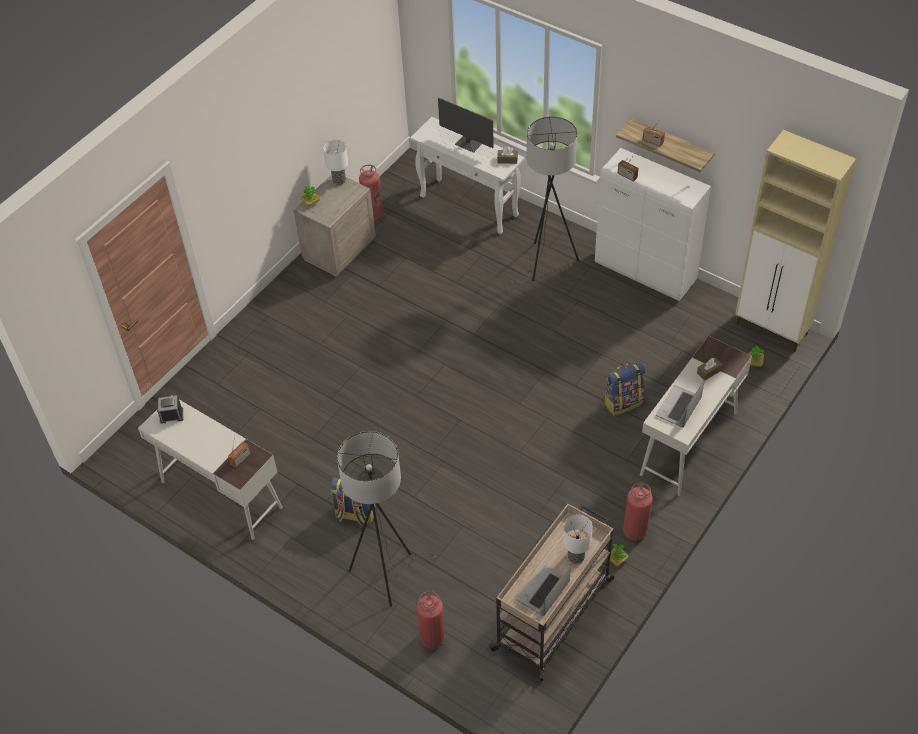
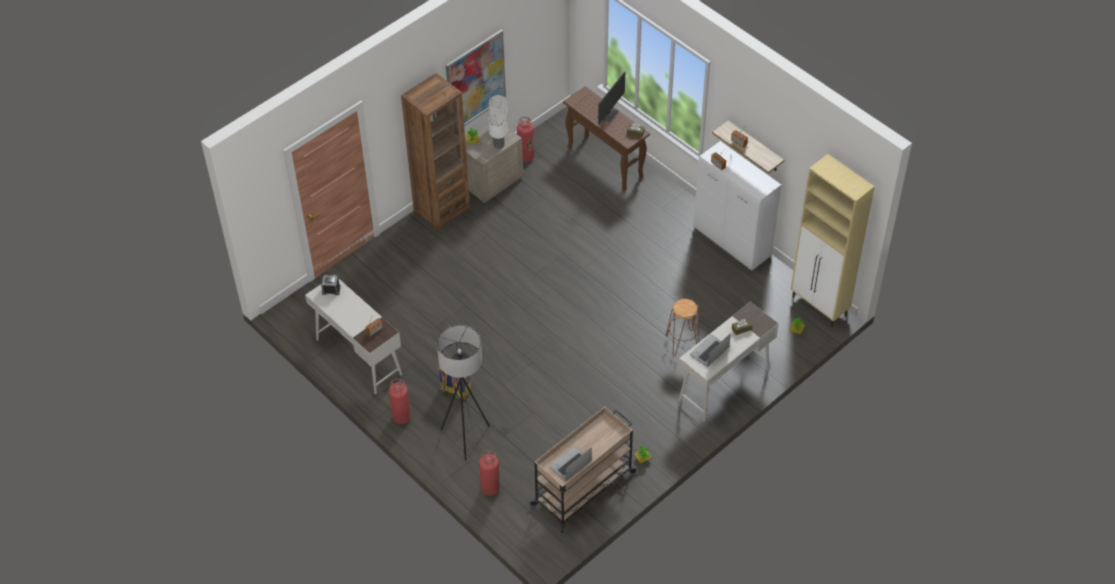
camera: 10 degrees right, 0 degrees up
(286, 295) = (442, 211): none -> brown bookcase
(304, 125) = (475, 81): none -> picture
(469, 144) = (608, 114): monitor -> monitor turned 105 degrees counterclockwise
(470, 206) = (605, 163): white console table -> brown console table
(547, 264) = (654, 222): grey floor lamp -> none
(576, 556) = (601, 445): table lamp -> table lamp (499, 145)
(623, 402) = (682, 342): backpack -> brown stool
(635, 531) = (662, 441): fire extinguisher -> fire extinguisher (401, 417)

